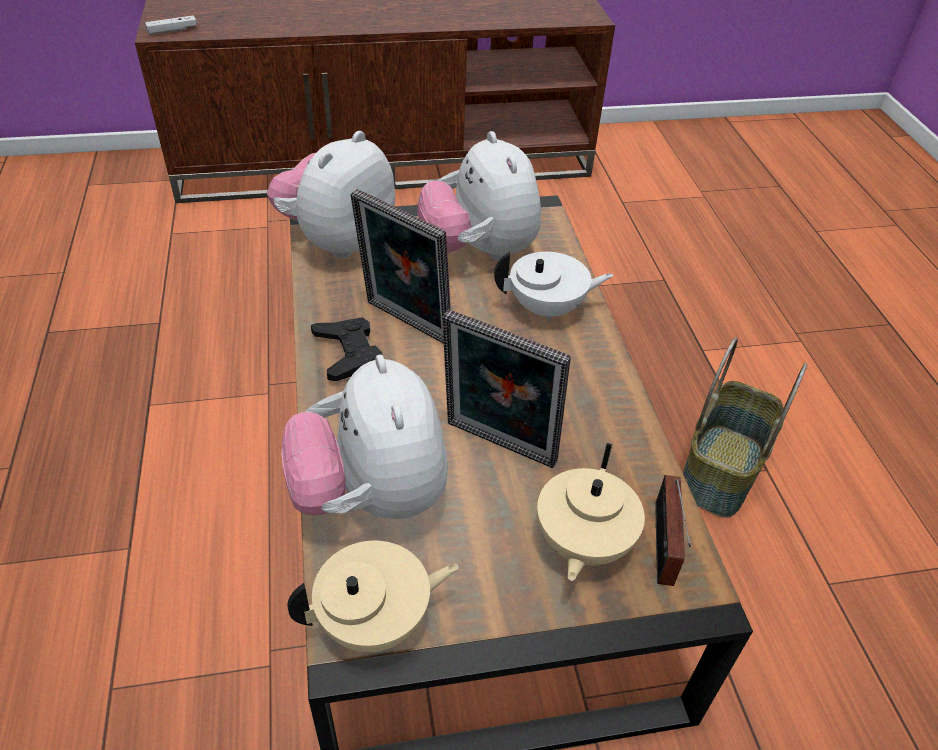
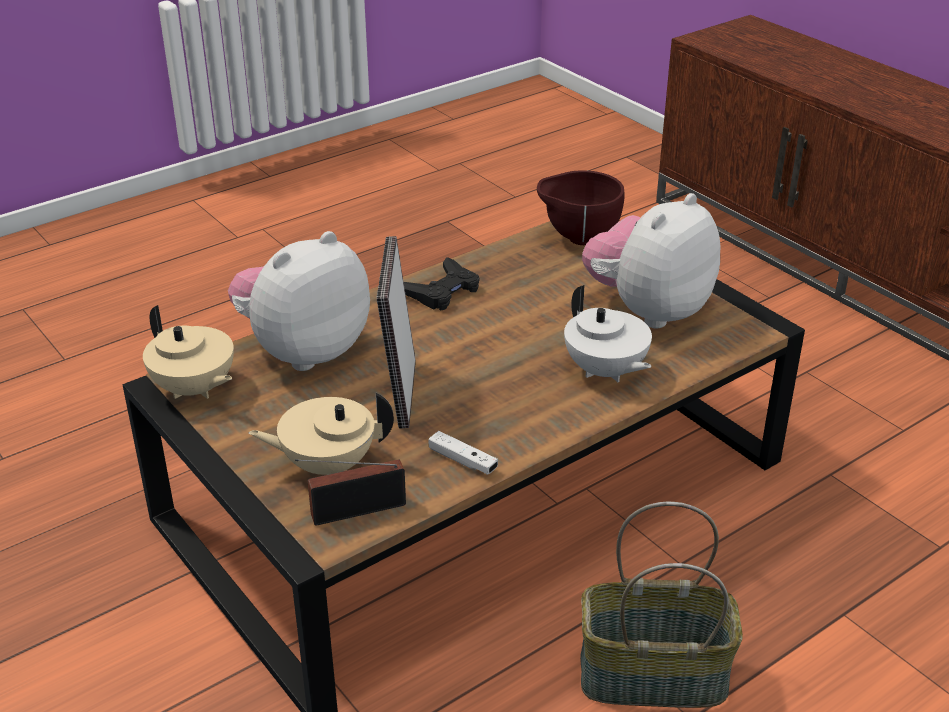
camera: 65 degrees right, 10 degrees down
(172, 30) = (713, 42): white game controller -> white game controller (462, 460)
(337, 241) = (577, 239): plush toy -> brown bowl
(404, 324) = (504, 305): picture frame -> none

